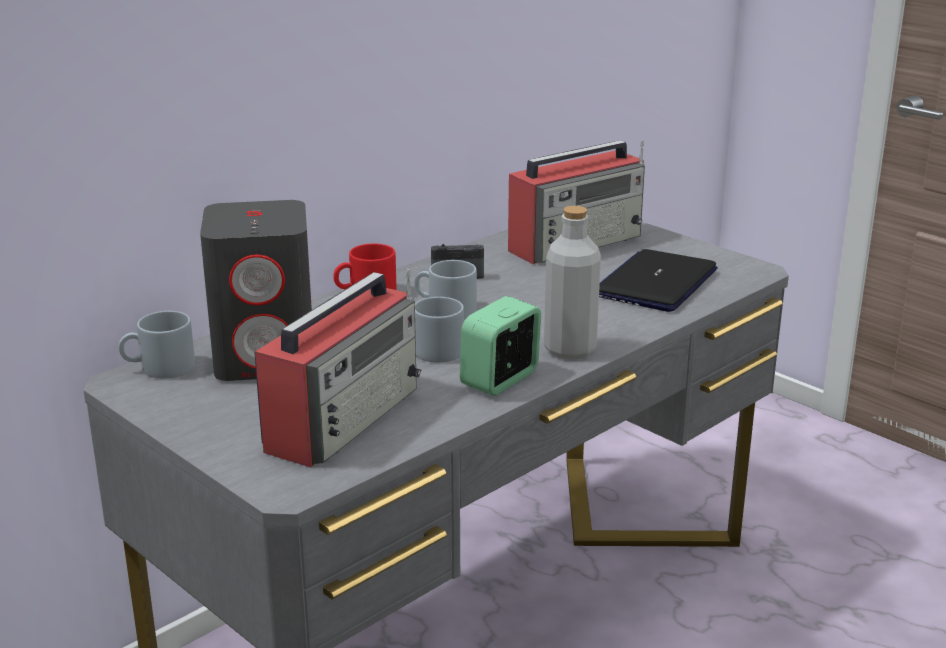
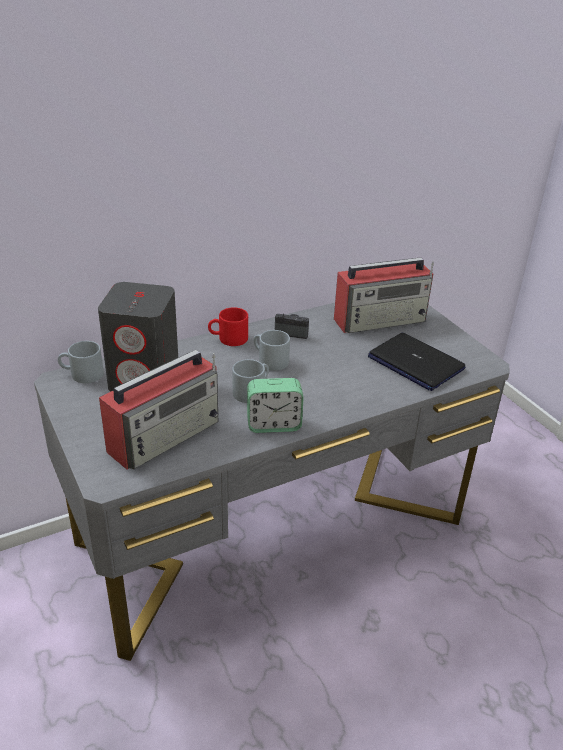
camera: 15 degrees right, 10 degrees up
(500, 380) = (274, 424): alarm clock -> alarm clock turned 150 degrees counterclockwise
(570, 349) = (330, 408): grey bottle -> none
(655, 283) = (415, 363): laptop -> laptop turned 90 degrees counterclockwise

